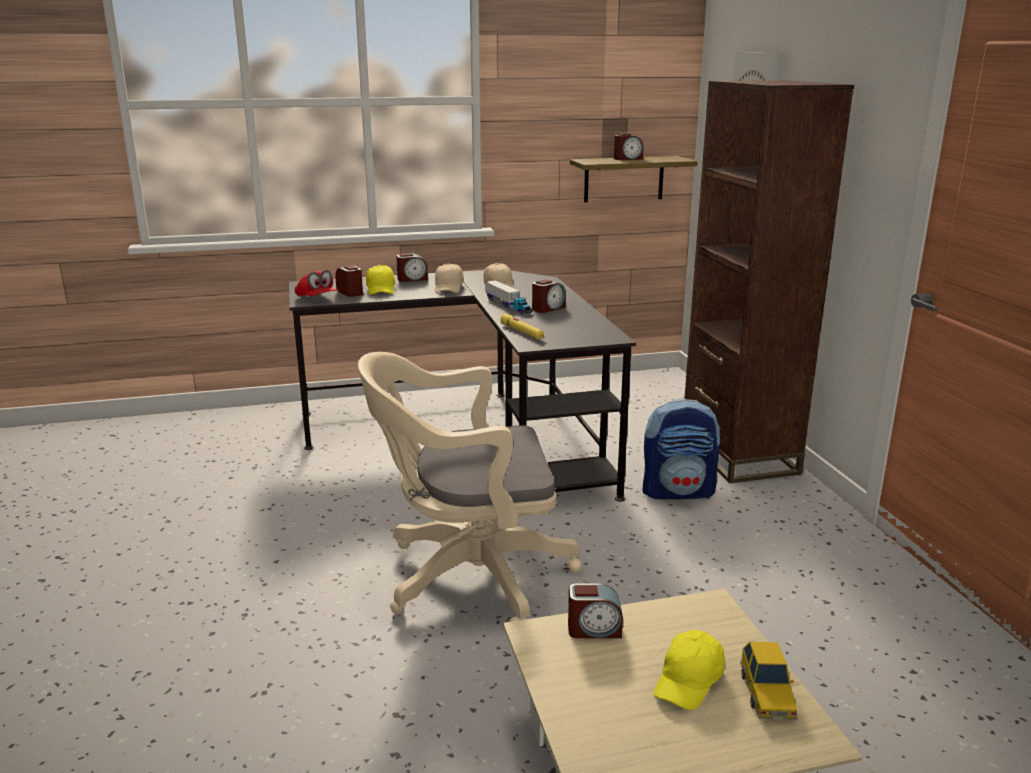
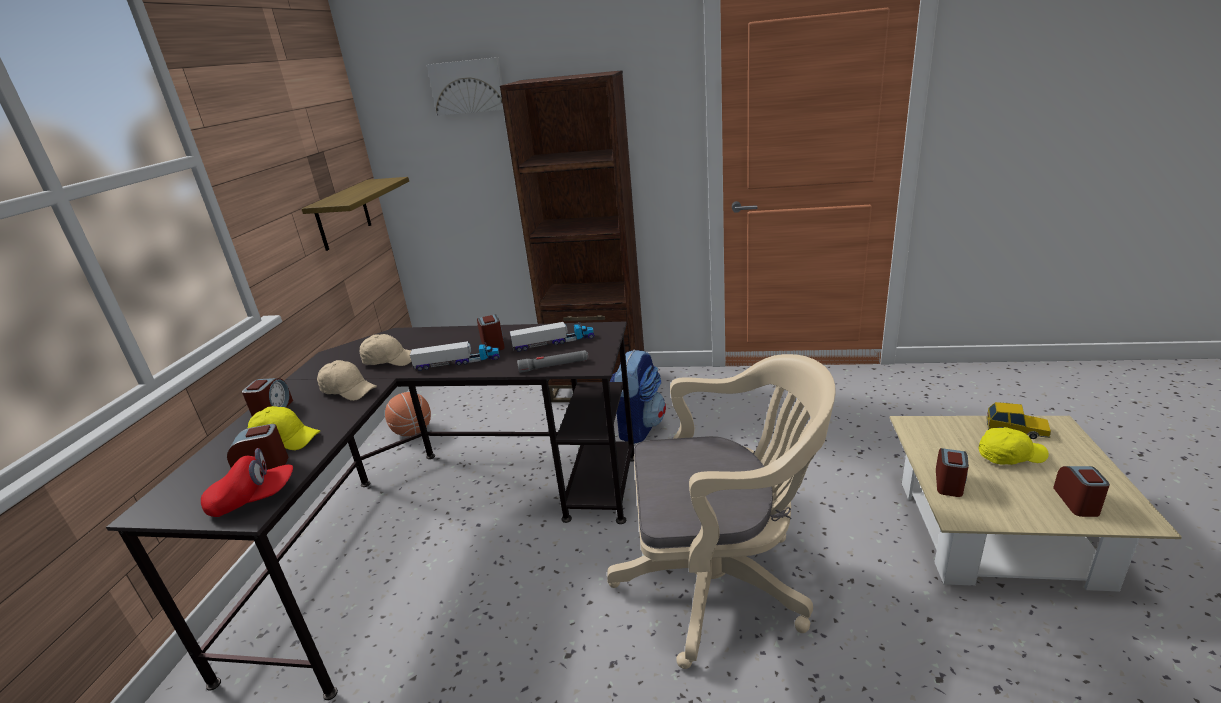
camera: 65 degrees left, 5 degrees up
(467, 576) = (721, 582): beige office chair -> beige office chair turned 105 degrees counterclockwise
(522, 332) = (554, 366): yellow flashlight -> grey flashlight
(566, 325) = (553, 343): none -> toy truck
(579, 391) = (413, 432): none -> basketball
(627, 159) = (350, 192): alarm clock -> alarm clock (1077, 502)
(689, 681) = (1009, 456): yellow cap -> yellow cap turned 60 degrees counterclockwise

